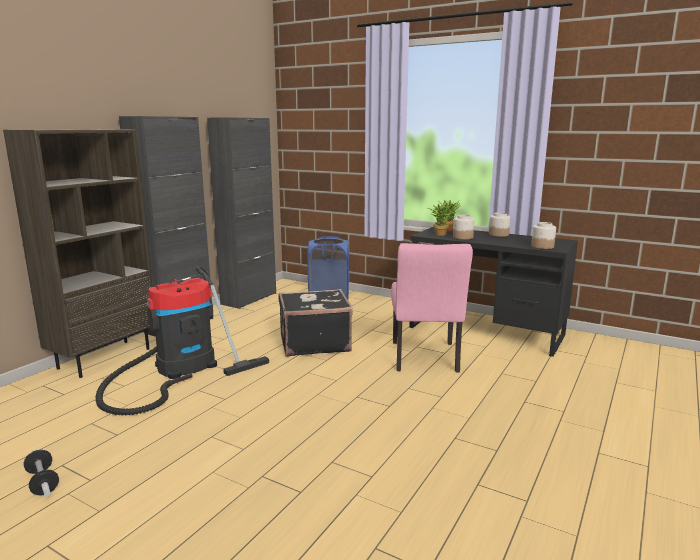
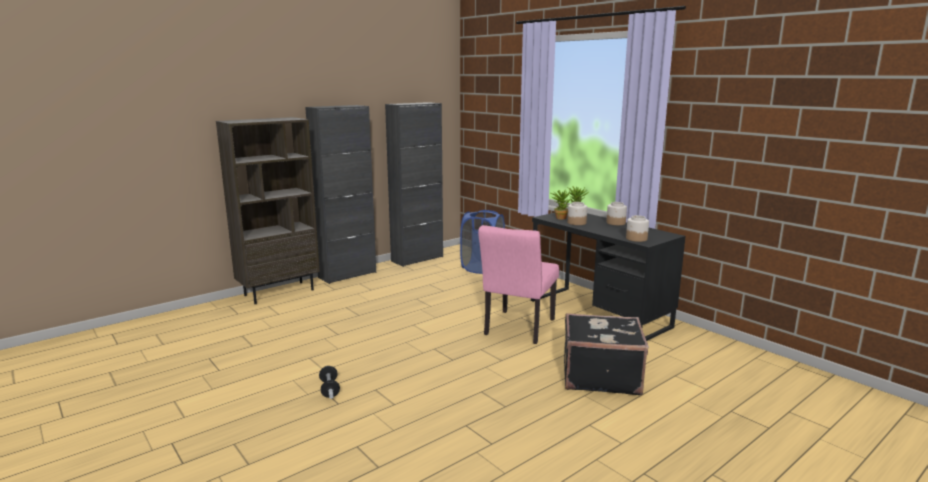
camera: 20 degrees right, 0 degrees up
(43, 482) = (192, 366): dumbbell -> dumbbell (329, 389)
(180, 369) = (323, 308): vacuum cleaner -> none
(314, 343) = (437, 302): black suitcase -> black suitcase (600, 376)

